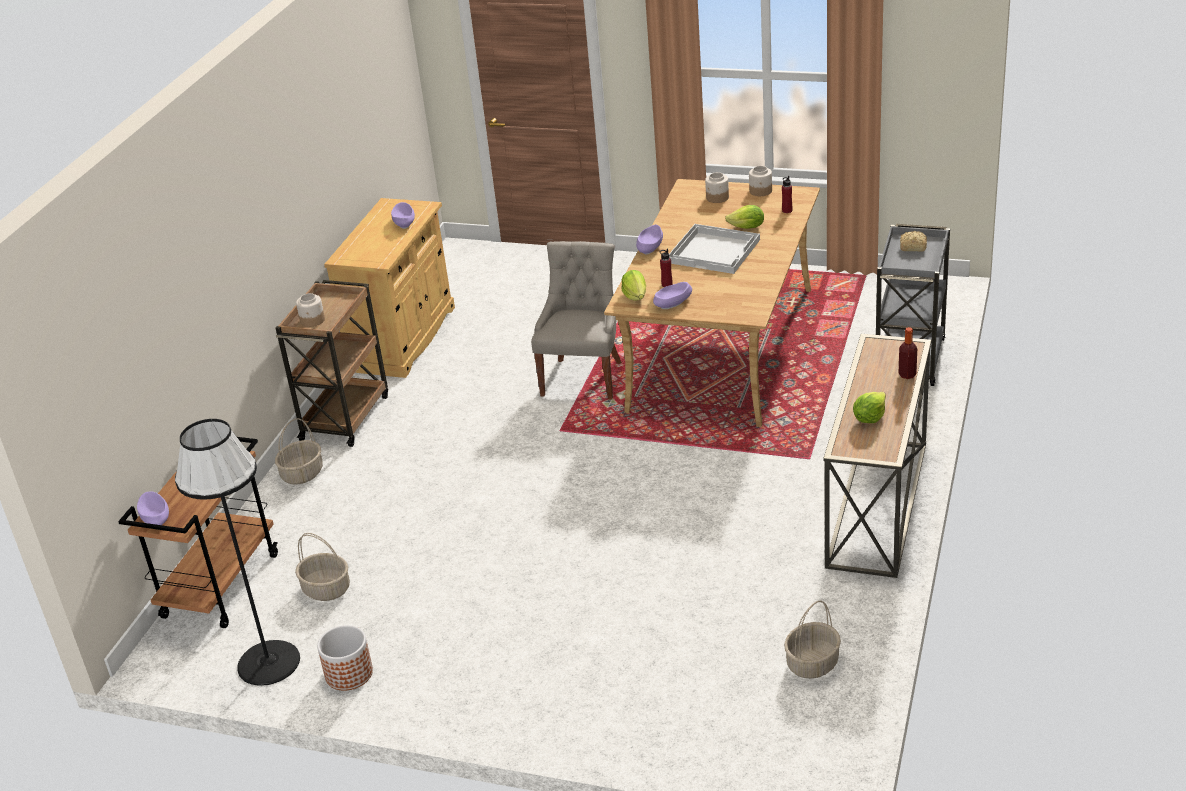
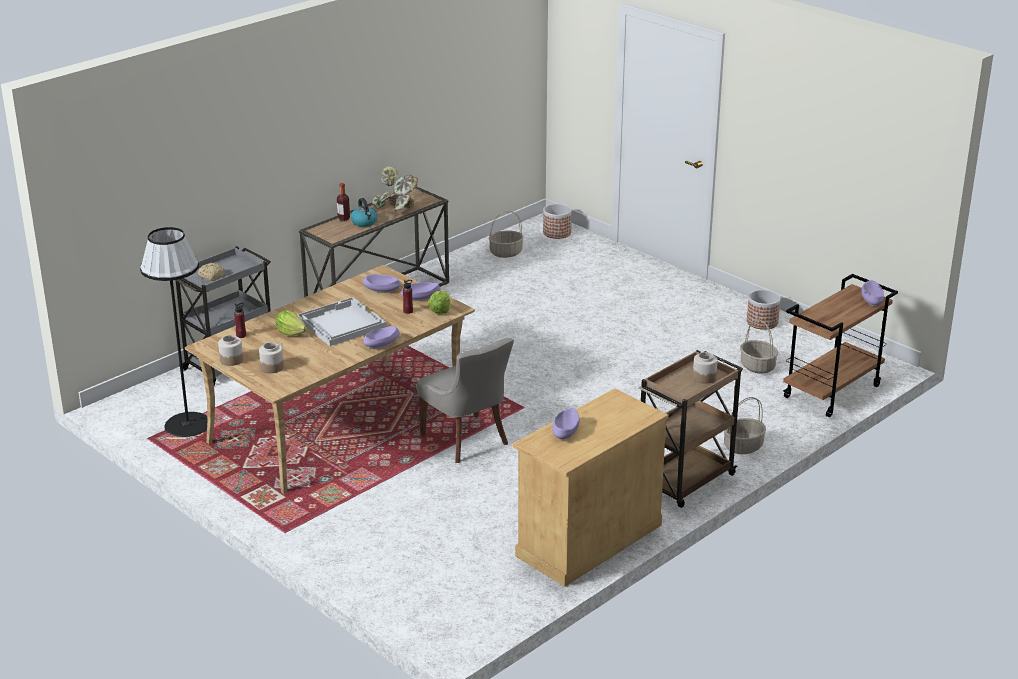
camera: 155 degrees left, 5 degrees down
(268, 663) = (811, 342): black floor lamp -> black floor lamp (188, 425)
(584, 378) = (467, 440): grey chair -> grey chair turned 75 degrees counterclockwise
(724, 297) = (382, 289): none -> purple bowl
(783, 750) = (556, 233): none -> planter
(869, 418) = (397, 208): lettuce -> potted plant
(874, 379) = (364, 222): none -> kettle

